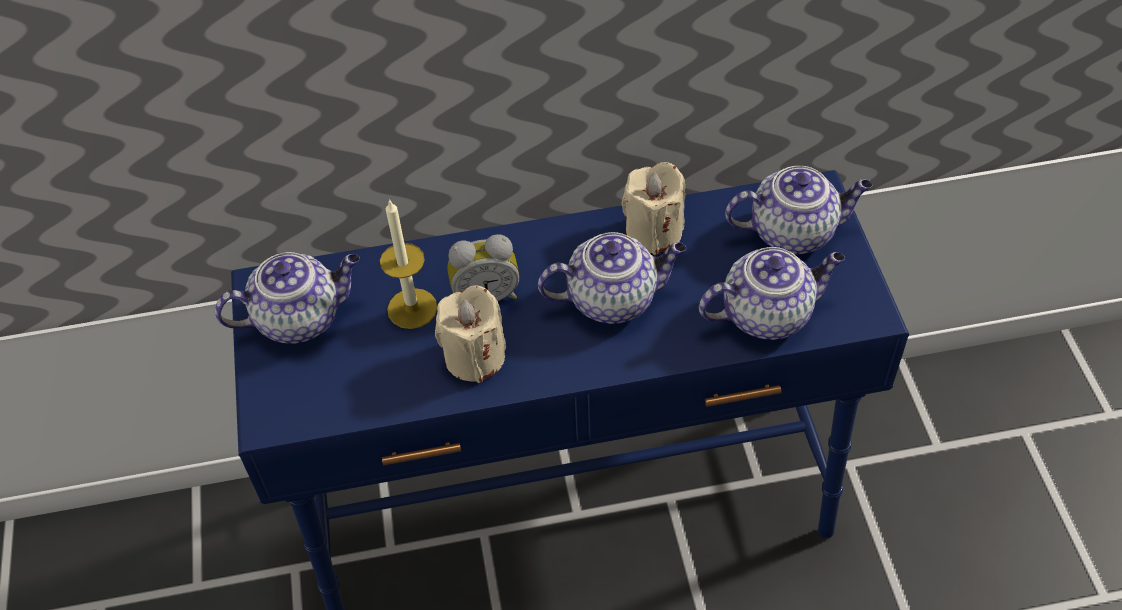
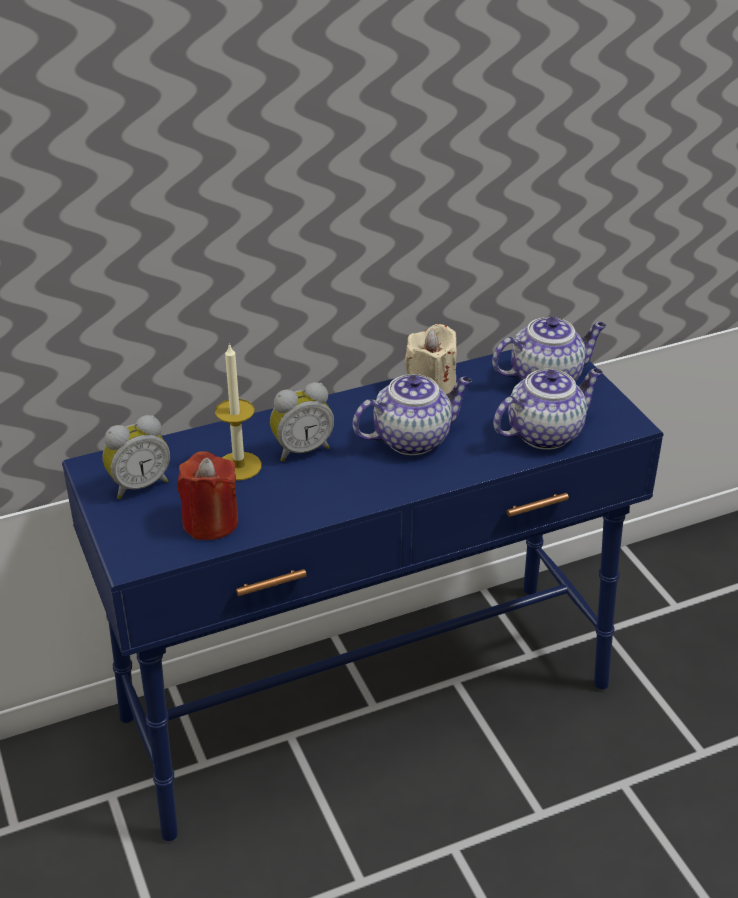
camera: 15 degrees left, 15 degrees down
(300, 318) = (139, 485): teapot -> alarm clock
(362, 382) = (210, 522): none -> red candle
(474, 357) = (306, 492): beige candle -> none

